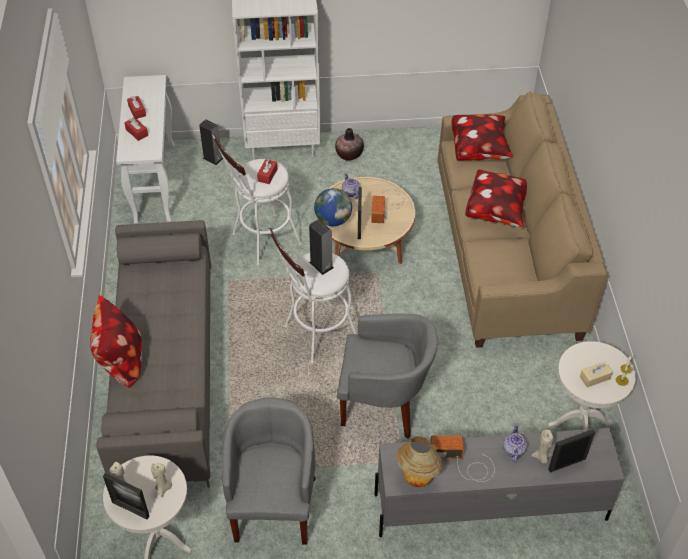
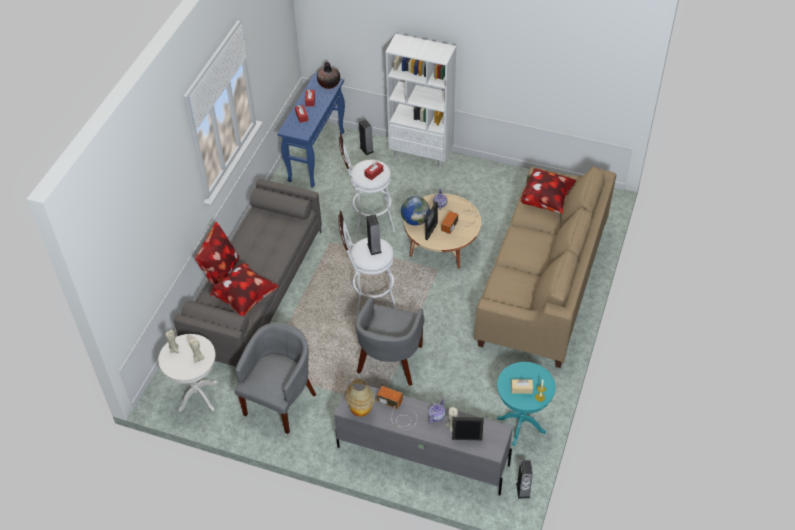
camera: 25 degrees right, 0 degrees up
(130, 509) = (172, 363): picture frame -> none
(154, 183) = (316, 156): white console table -> blue console table
(349, 154) = (467, 175): vase -> vase (329, 84)
(384, 403) = (390, 362): grey armchair -> grey armchair turned 75 degrees clockwise
(497, 211) = (532, 250): pillow -> pillow (246, 299)
(580, 424) = (521, 425): white side table -> turquoise side table
(629, 503) = (523, 490): none -> speaker

